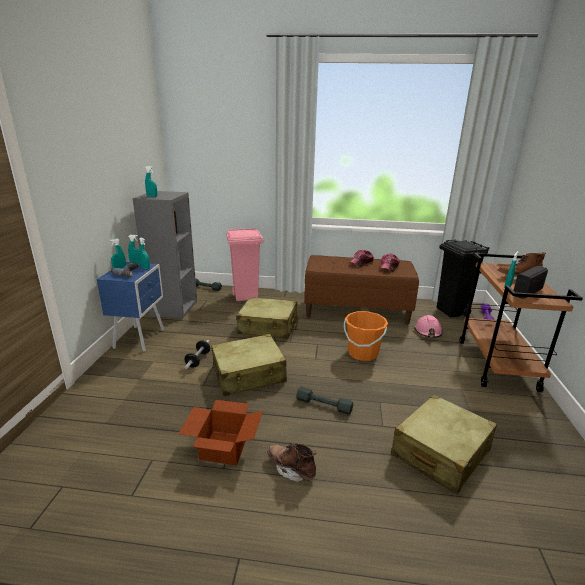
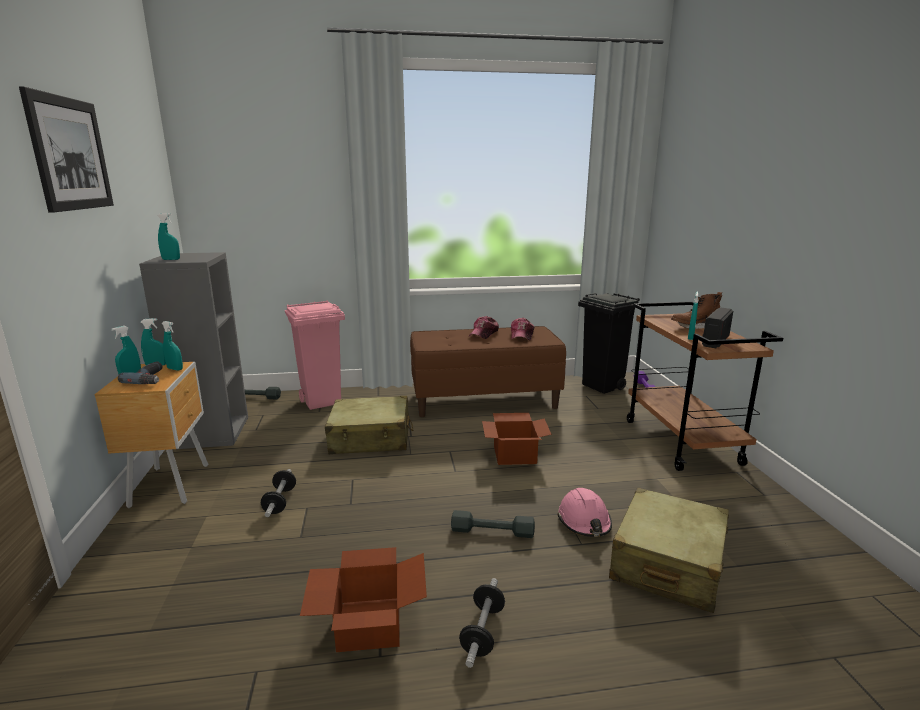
camera: 15 degrees left, 5 degrees down
(90, 130) = (70, 154): none -> picture
(141, 338) = (172, 484): blue nightstand -> brown nightstand
(249, 374) = (367, 508): beige suitcase -> none
(291, 468) = (482, 632): brown boot -> dumbbell
(362, 353) = (515, 454): orange bucket -> cardboard box
(428, 332) = (585, 415): pink hard hat -> pink hard hat (584, 522)

